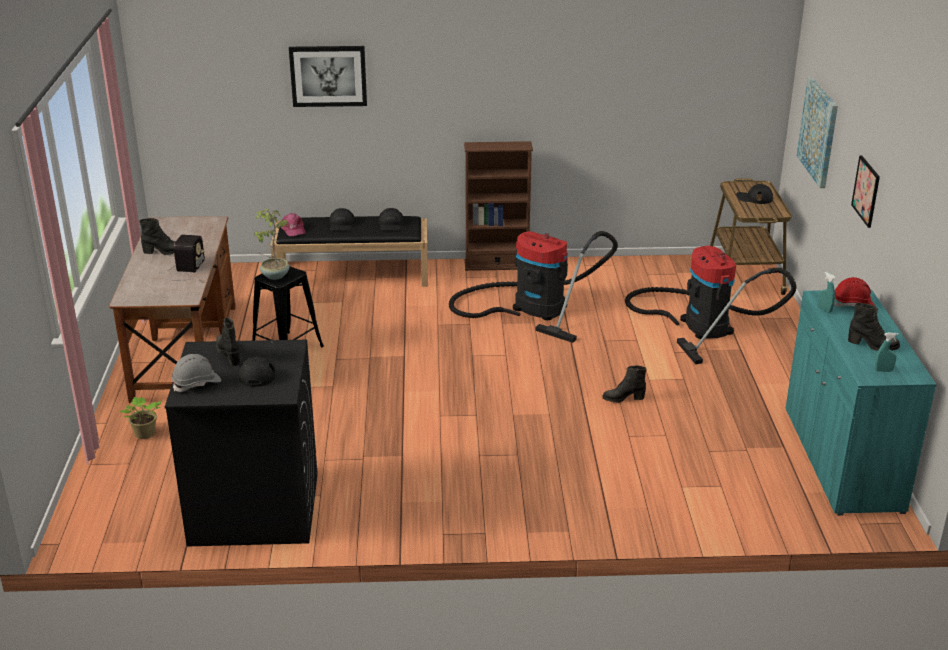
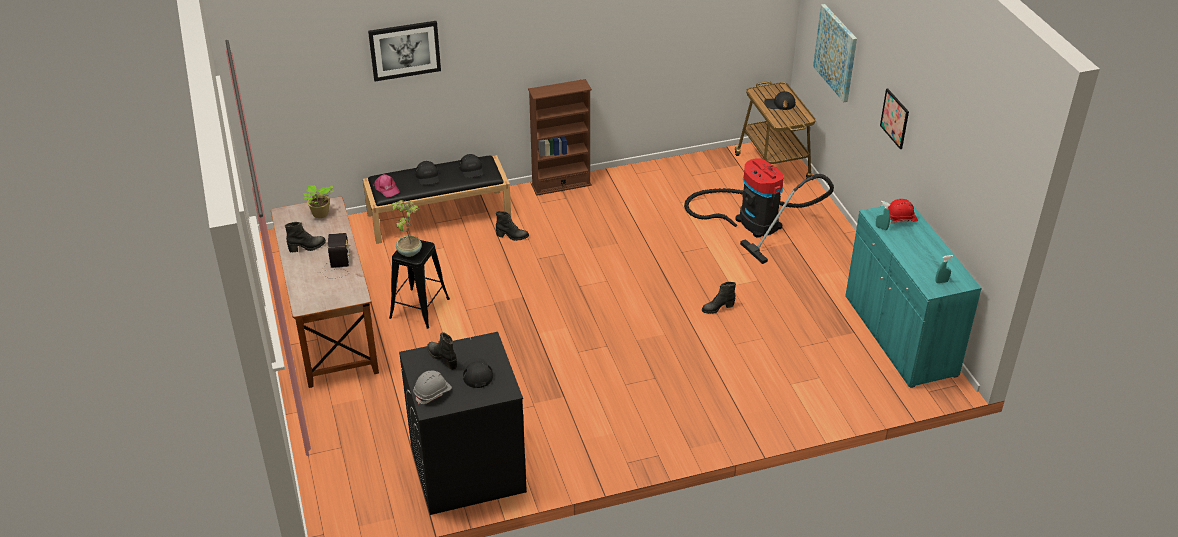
camera: 15 degrees left, 10 degrees up
(144, 434) = (339, 417): potted plant -> potted plant (320, 214)
(533, 307) = (610, 226): vacuum cleaner -> none
(872, 345) = (926, 258): black boot -> black boot (512, 236)

